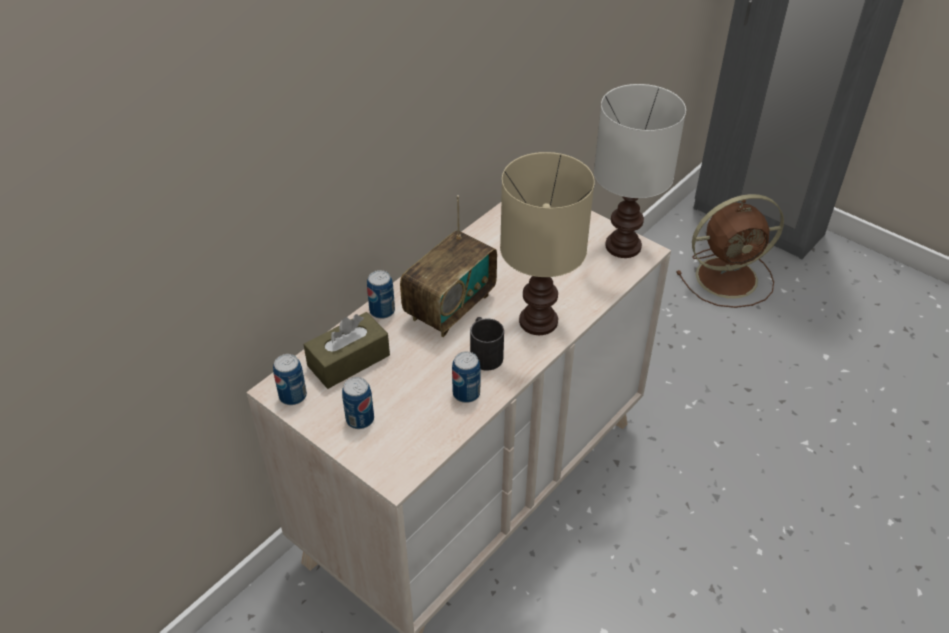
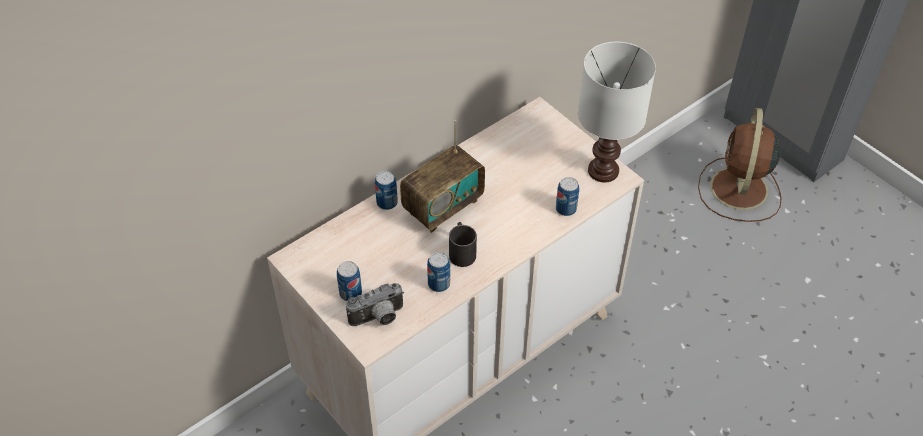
camera: 10 degrees right, 5 degrees up
(293, 396) = (302, 266): can -> can (566, 209)
(348, 360) = (351, 242): brown tissue box -> none
(401, 444) = (378, 318): none -> camera
(537, 320) = (512, 229): beige table lamp -> none
(729, 277) = (738, 190): brown fan -> brown fan turned 105 degrees clockwise

